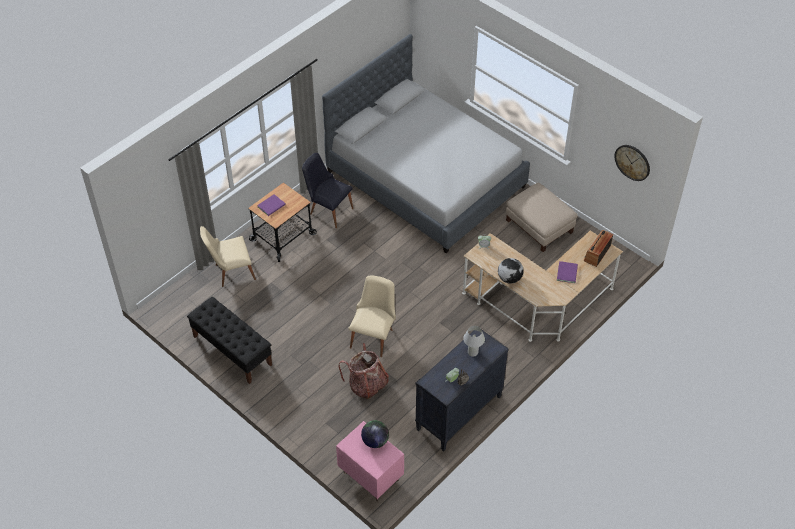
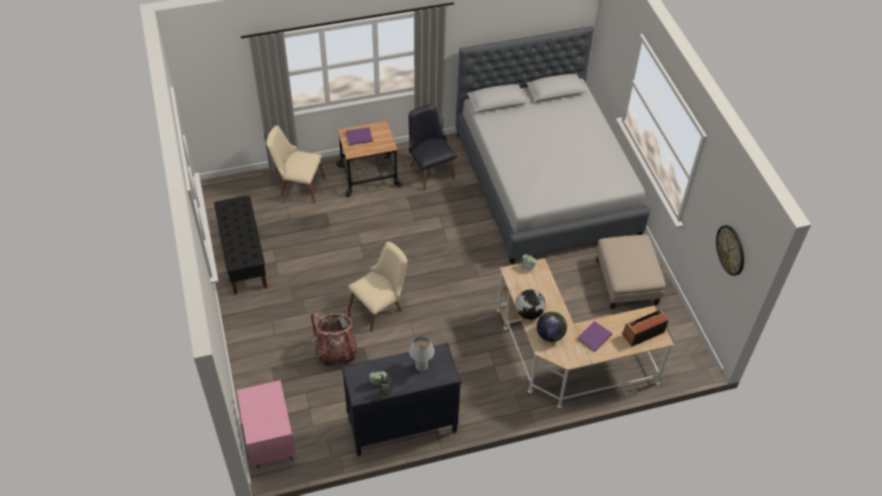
camera: 30 degrees right, 0 degrees up
(375, 441) = (275, 406): globe -> globe (550, 335)

